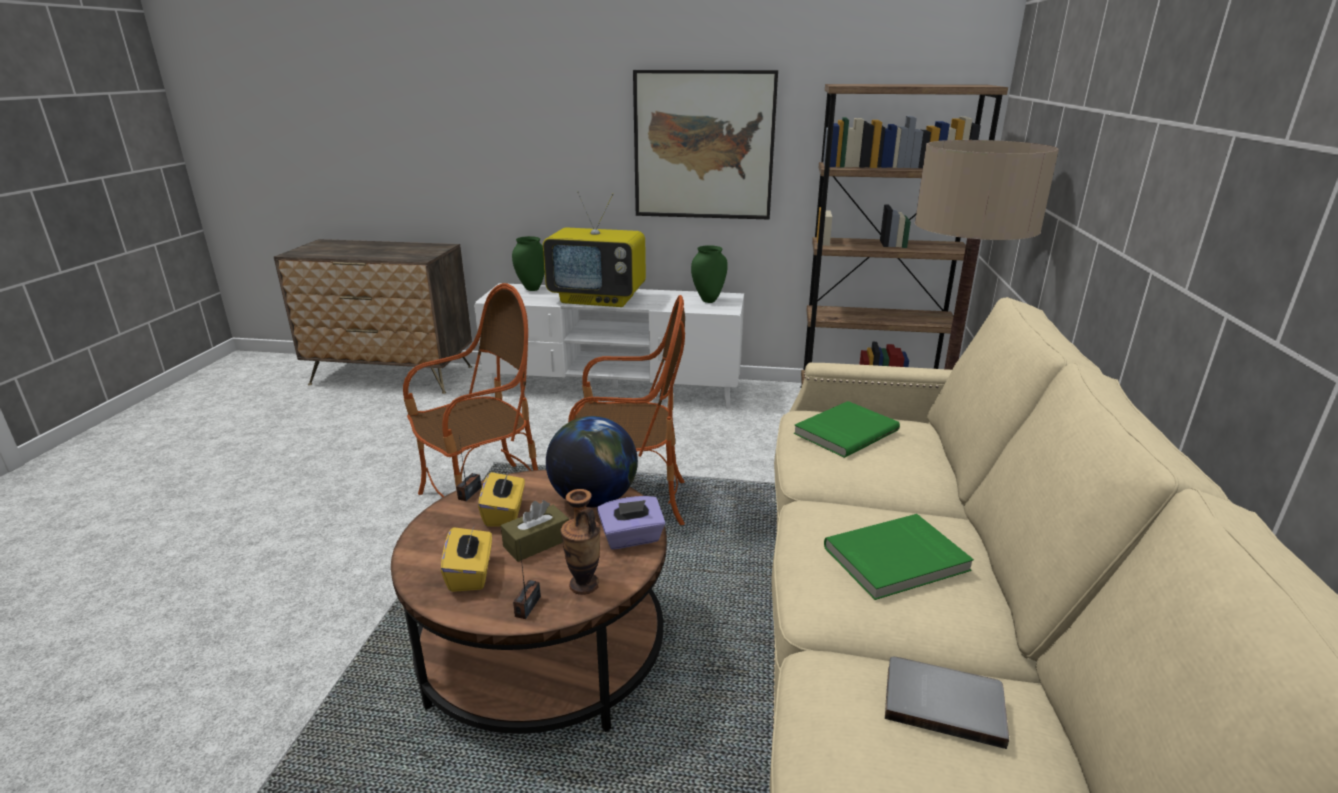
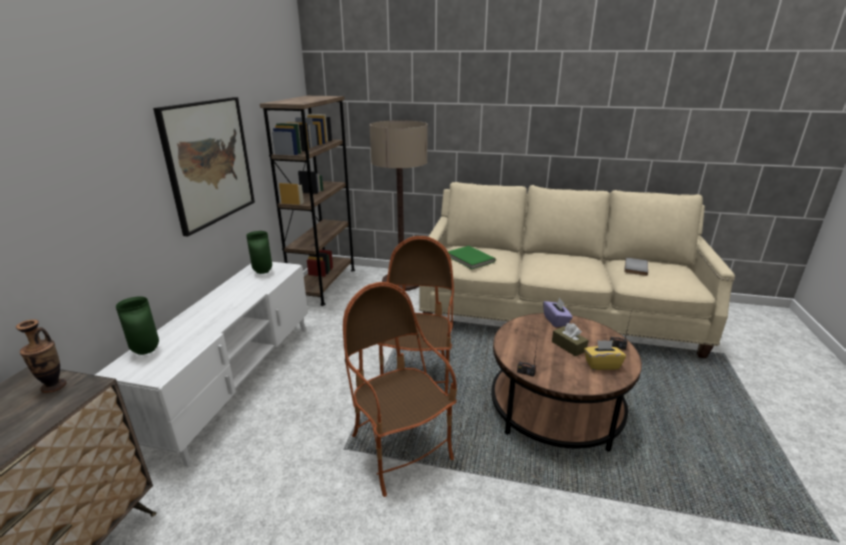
camera: 85 degrees left, 0 degrees up
(505, 513) = (544, 358): yellow tissue box -> none
(584, 585) = (595, 333): vase -> vase (54, 386)
(594, 499) = (524, 330): globe -> none
(598, 299) = (218, 314): television -> none
(897, 560) = (568, 263): green book -> none

